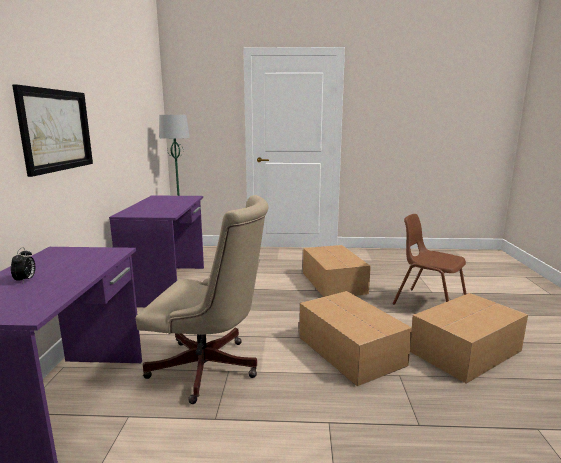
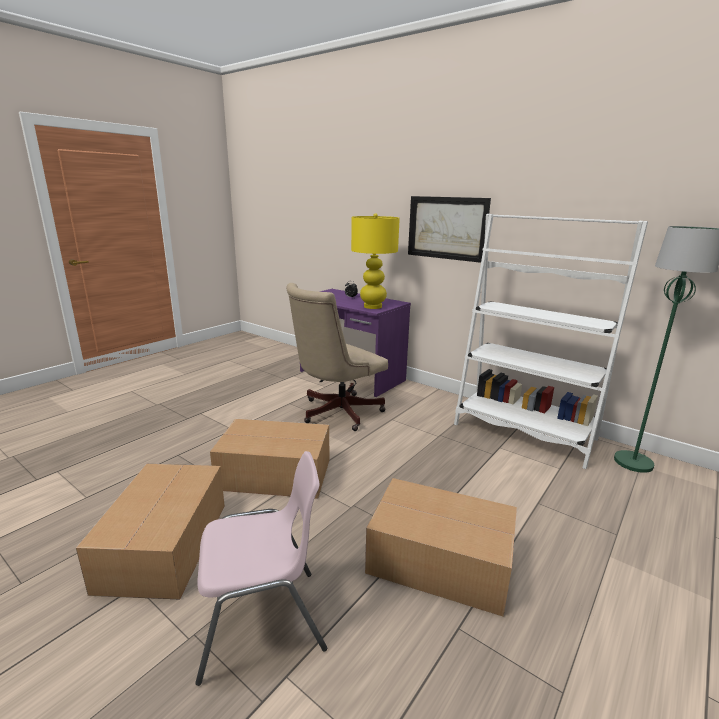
camera: 125 degrees right, 5 degrees up
(95, 255) = (372, 306): none -> yellow table lamp
(168, 285) = (524, 432): purple desk -> white bookcase
(428, 303) = (263, 621): brown chair -> pink chair

